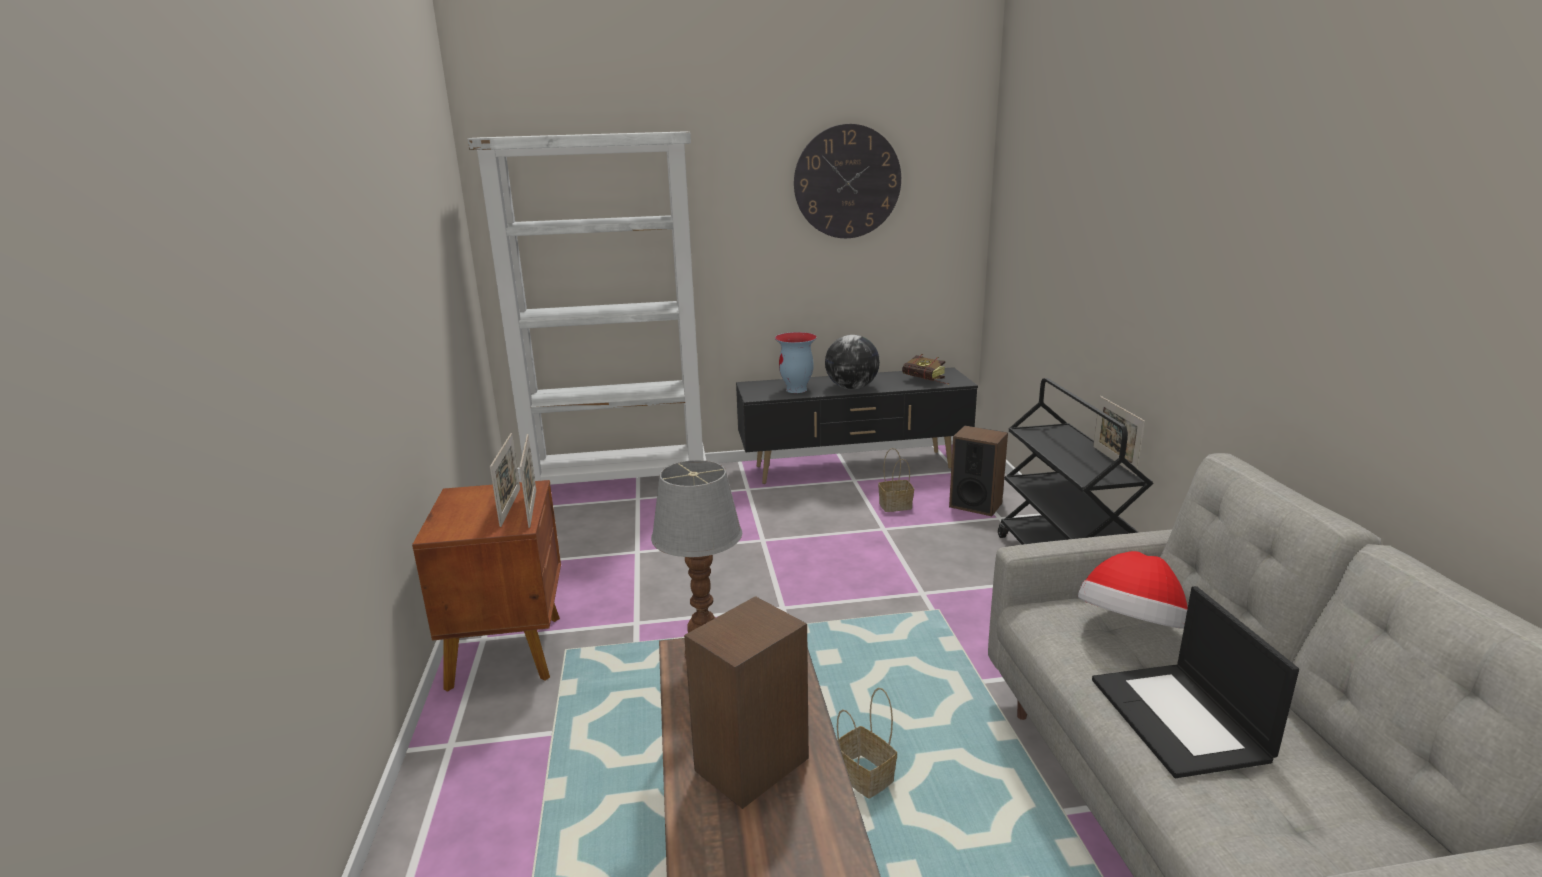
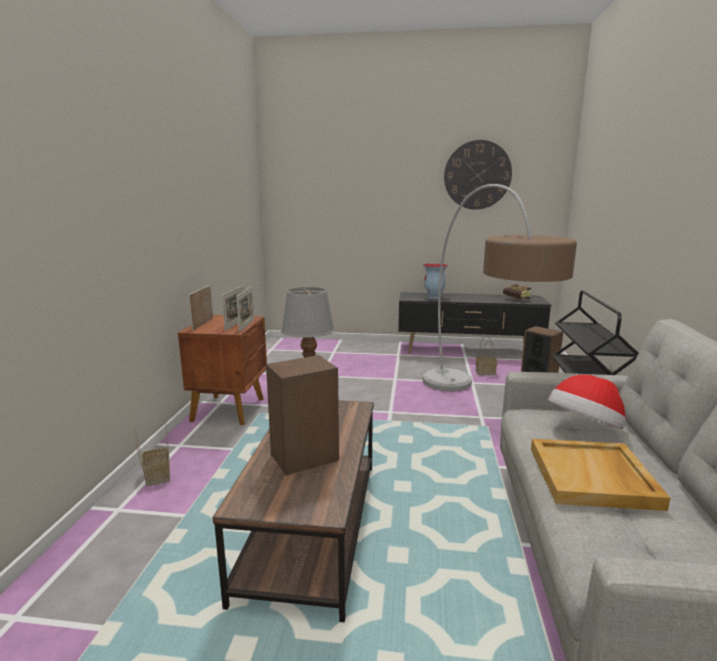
camera: 15 degrees right, 5 degrees down
(620, 484) = (327, 345): white bookcase -> none
(851, 388) = (468, 299): globe -> none
(862, 777) = (396, 501): basket -> basket (156, 476)
(916, 579) = (480, 409): none -> floor lamp
(1114, 460) = (619, 342): picture frame -> picture frame (203, 324)
(1181, 719) = (593, 477): laptop -> beige tray

